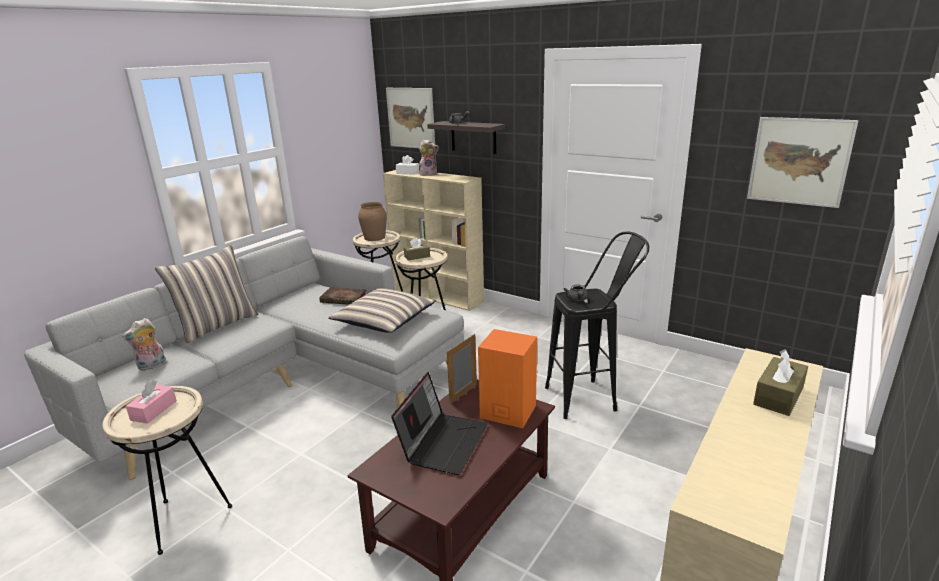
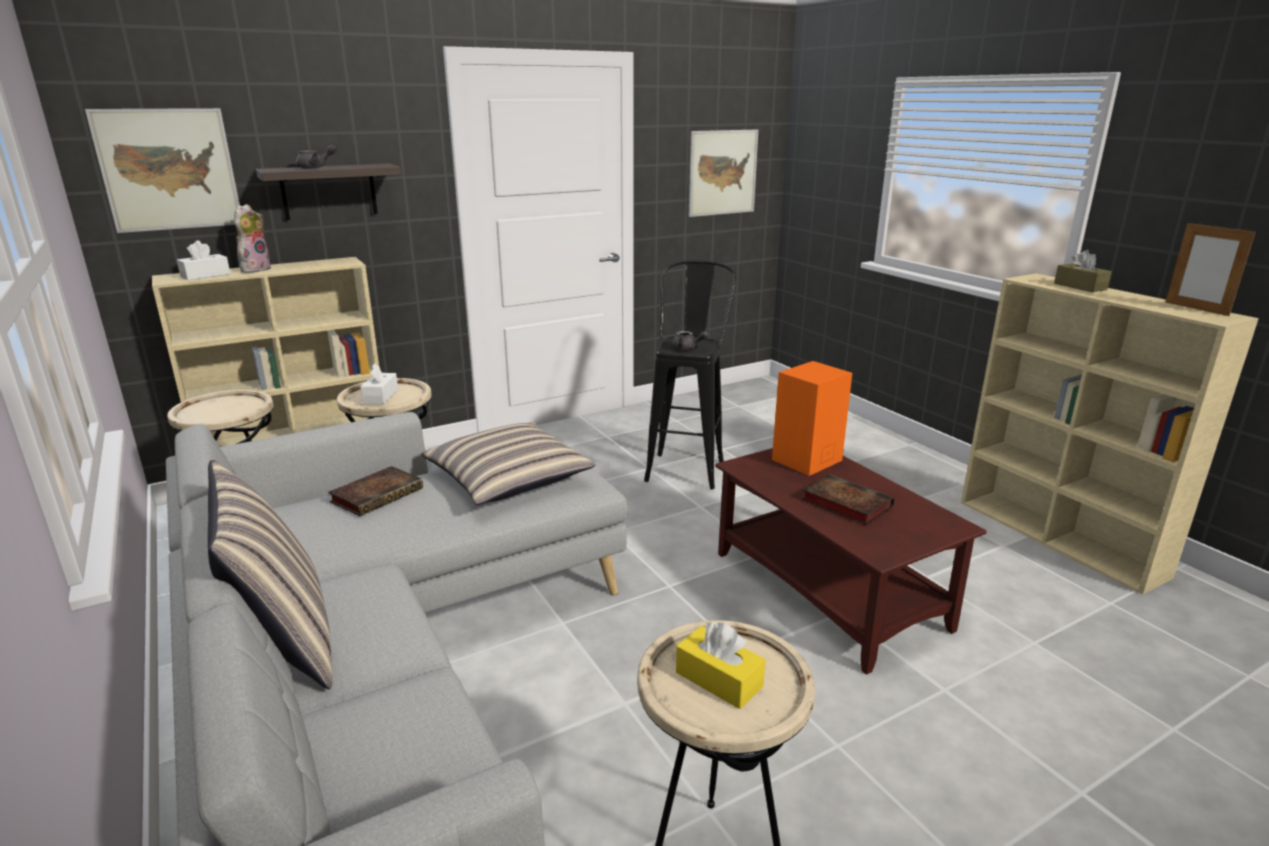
camera: 65 degrees left, 0 degrees up
(151, 366) = (389, 748): plush toy -> none
(154, 410) = (719, 679): pink tissue box -> yellow tissue box
(374, 238) = (215, 409): brown vase -> none
(417, 256) = (380, 396): brown tissue box -> white tissue box
(443, 442) = (844, 503): laptop -> book
(463, 394) = (752, 473): picture frame -> picture frame (1196, 309)

